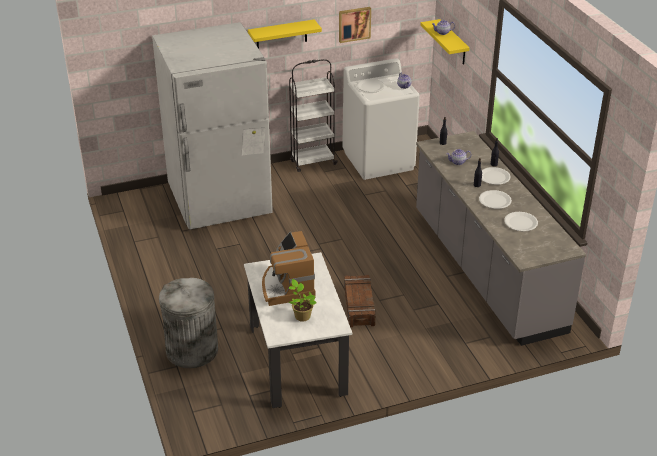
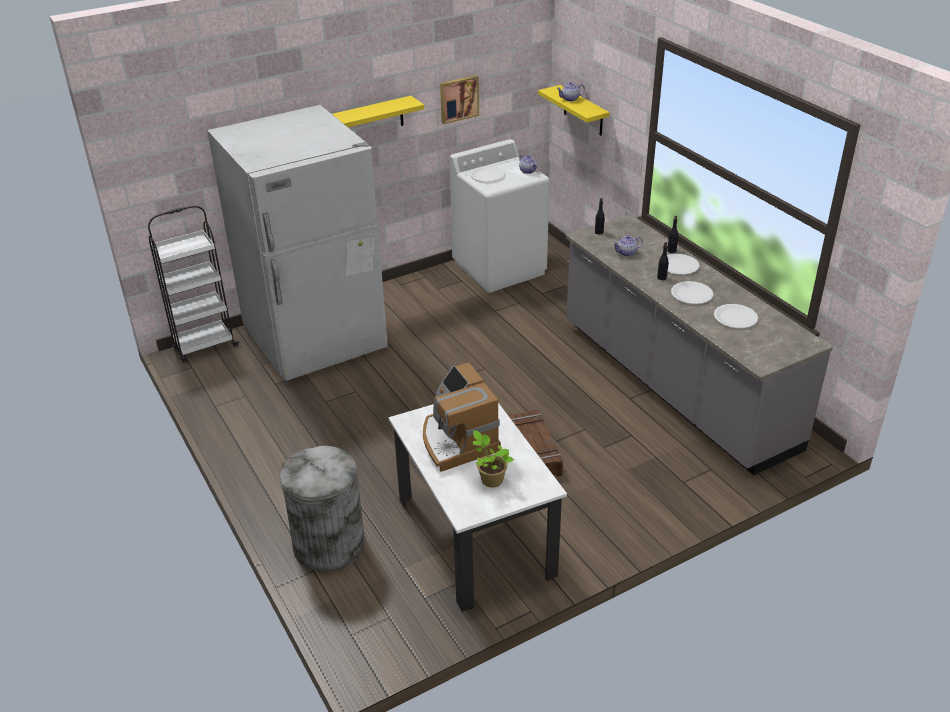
camera: 10 degrees left, 0 degrees up
(313, 163) = (420, 280): white cart -> white cart (205, 348)

